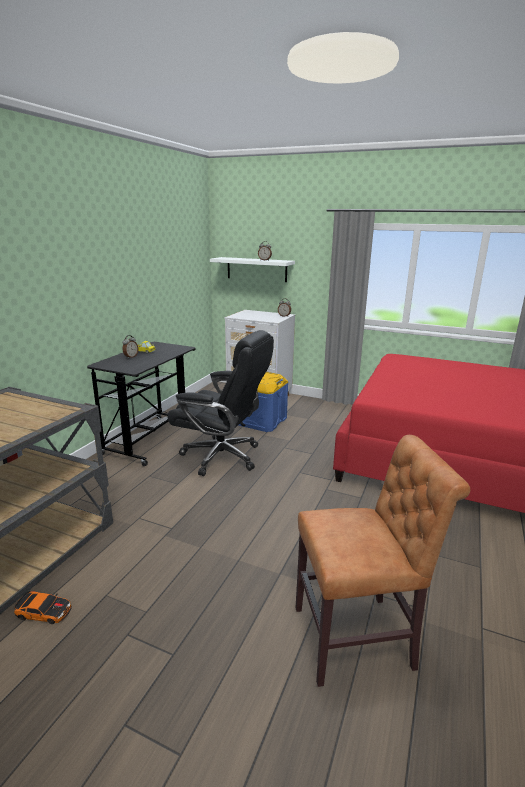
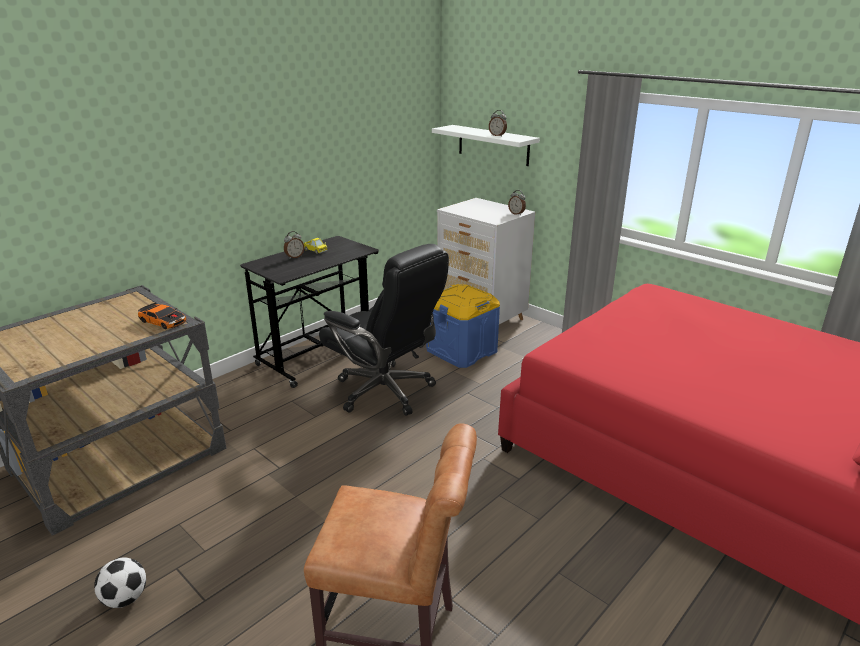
camera: 20 degrees right, 5 degrees up
(45, 611) = (119, 525): toy car -> toy car (164, 321)
(91, 677) = (125, 599): none -> football

